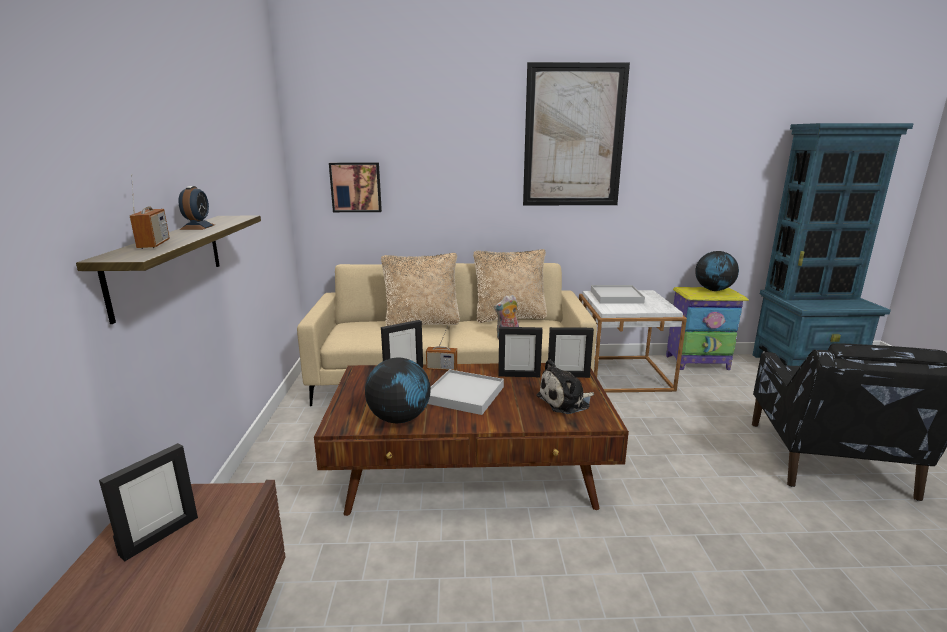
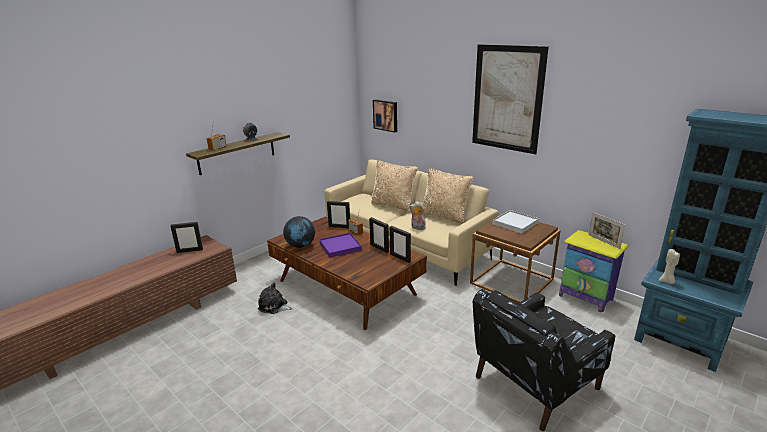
camera: 45 degrees right, 5 degrees up
(464, 395) = (340, 247): white tray -> purple tray
(566, 401) = (372, 268): plush toy -> plush toy (274, 306)
(622, 374) = (511, 281): white side table -> brown side table
(714, 290) = (603, 241): globe -> picture frame
(812, 305) = (667, 281): none -> beige candle

